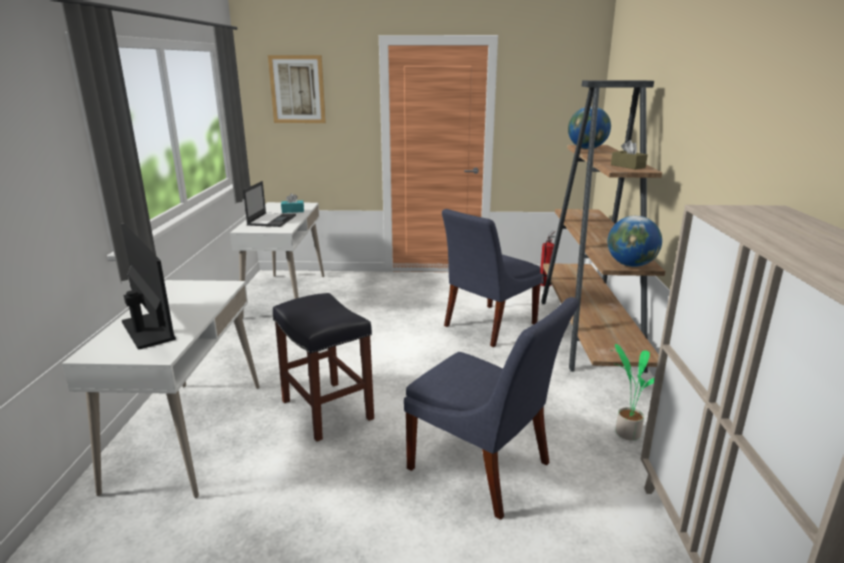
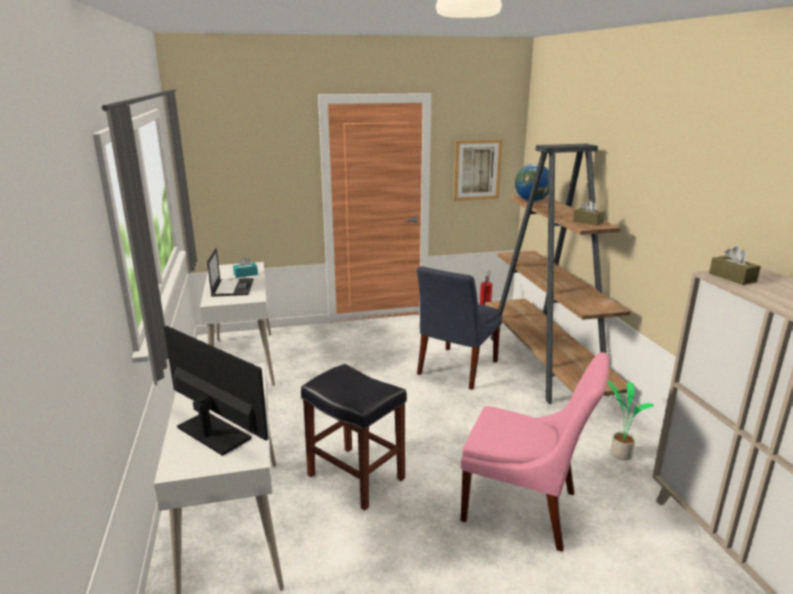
camera: 15 degrees left, 0 degrees up
(297, 89) = (235, 149): picture -> picture (477, 170)
(483, 469) = (525, 509): blue chair -> pink chair
(631, 265) = (601, 308): globe -> none
(730, 212) = (732, 277): none -> brown tissue box

